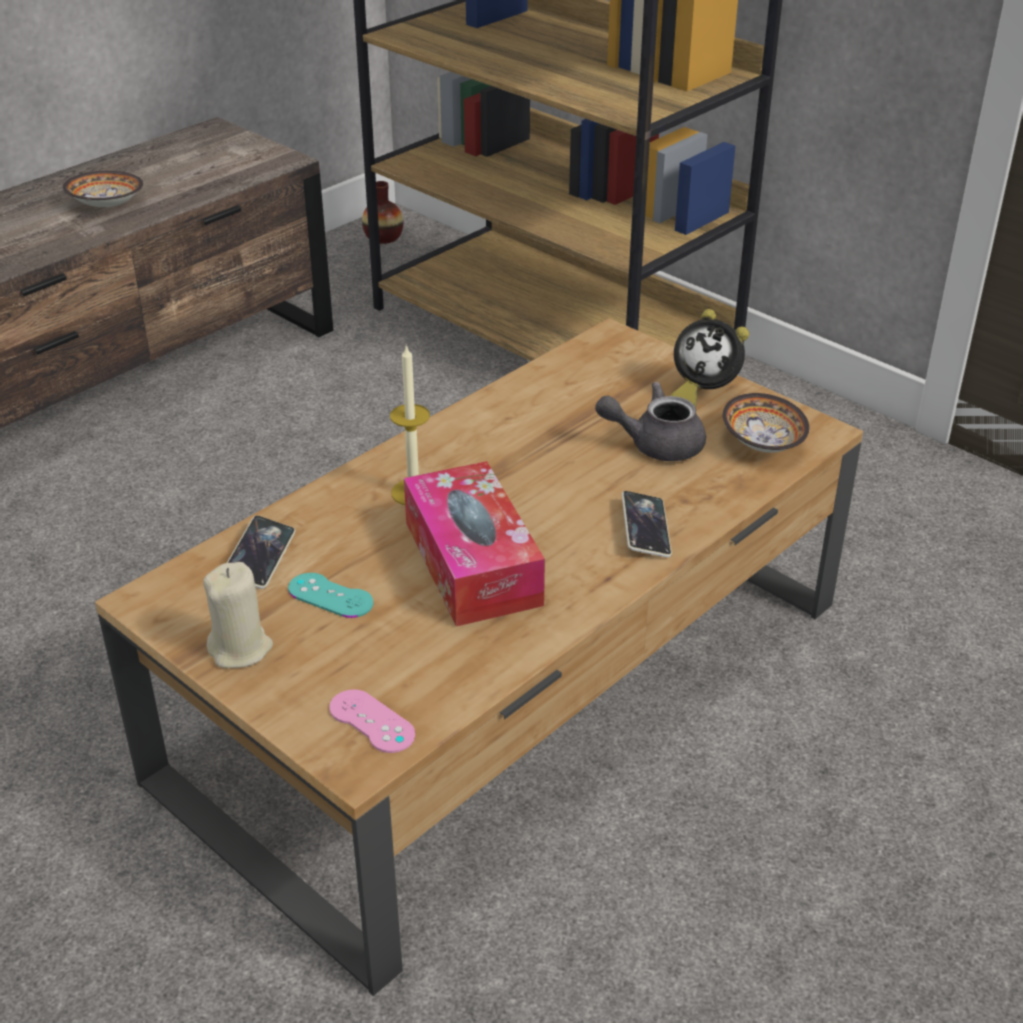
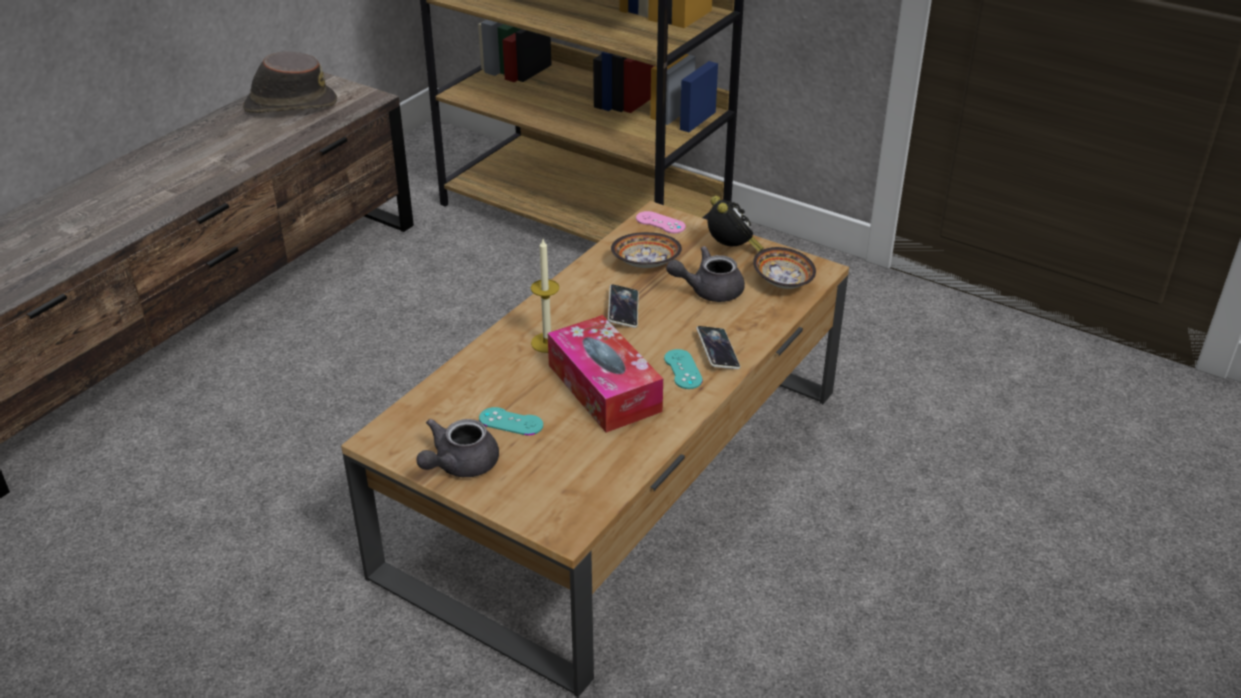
camera: 10 degrees left, 0 degrees up
(105, 205) = (243, 145): bowl -> bowl (644, 263)
(180, 161) = (289, 105): none -> brown hat
(240, 649) = (459, 465): beige candle -> grey teapot
(260, 557) = (451, 400): phone -> phone (623, 309)
(371, 721) = (567, 503): pink game controller -> pink game controller (660, 223)
(383, 237) = (432, 147): vase -> none
(589, 549) = (683, 369): none -> turquoise game controller
(702, 393) = (732, 250): alarm clock -> alarm clock turned 120 degrees counterclockwise

